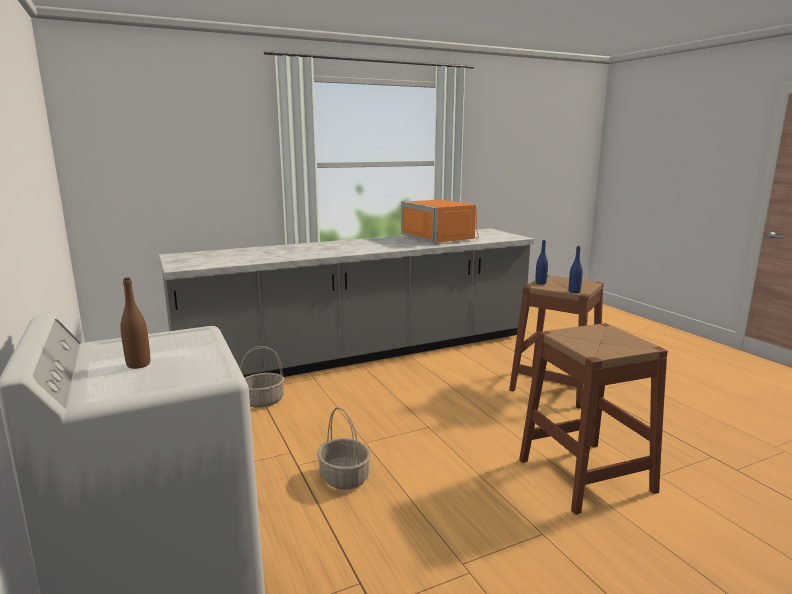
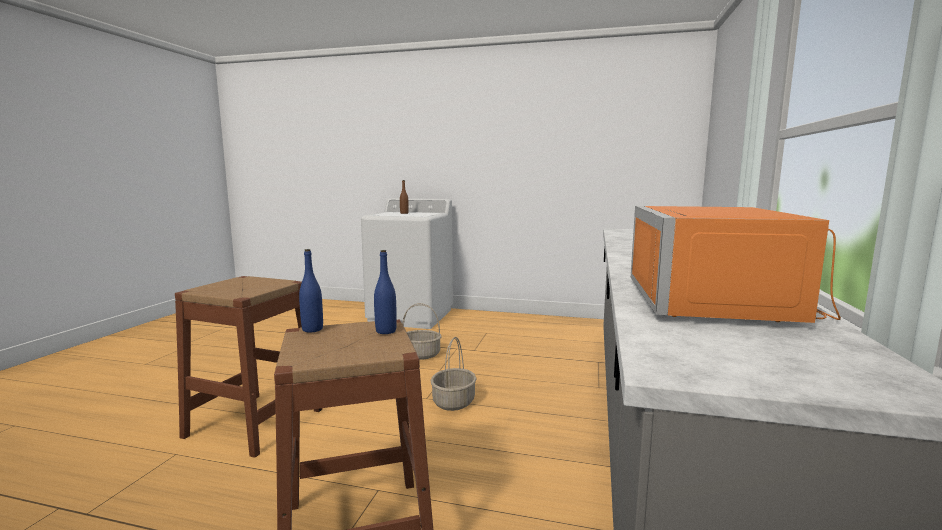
camera: 130 degrees right, 5 degrees down
(263, 401) = (568, 359): basket -> basket (454, 402)
(441, 238) = (721, 303): orange microwave -> orange microwave turned 90 degrees counterclockwise

